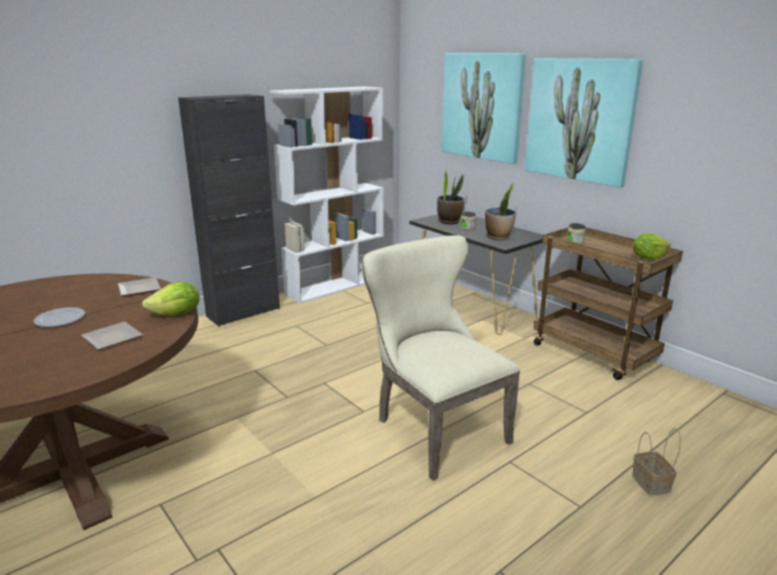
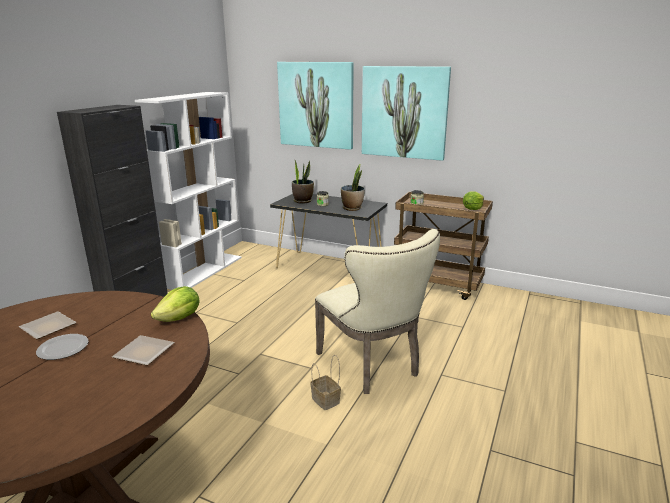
camera: 25 degrees left, 0 degrees up
(140, 288) = (112, 303): plate -> plate (49, 326)
(434, 428) = (373, 366): beige chair -> beige chair turned 150 degrees counterclockwise
(652, 484) = (533, 363): basket -> basket (326, 400)

